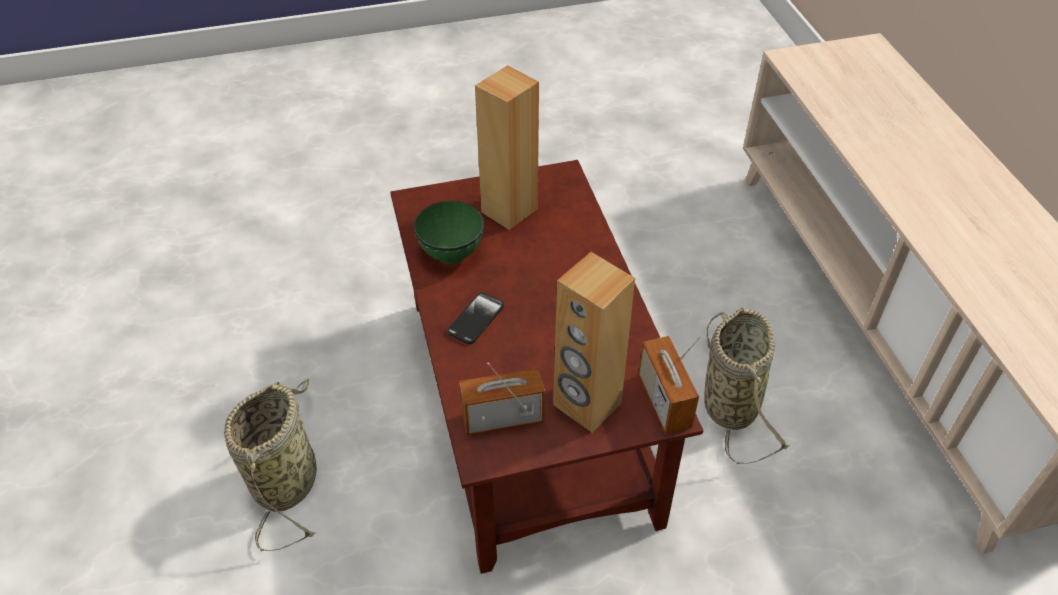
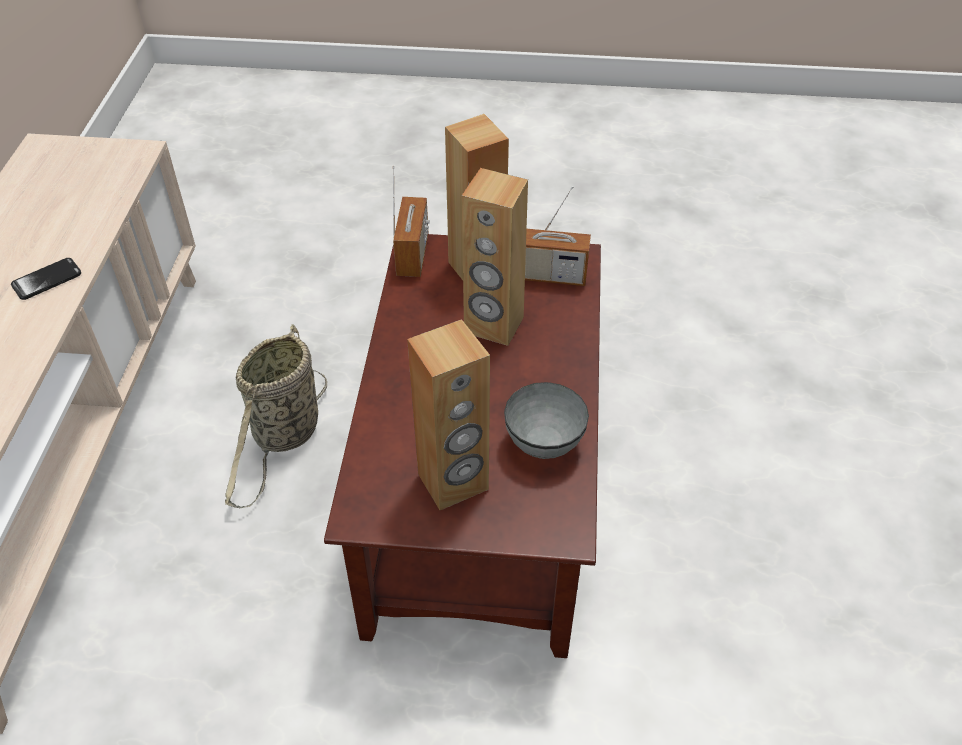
camera: 160 degrees left, 0 degrees up
(287, 478) = (739, 489): basket -> none
(451, 252) = (544, 444): green bowl -> grey bowl
(476, 319) = (543, 362): phone -> phone (47, 280)
(538, 343) = (493, 325): none -> brown speaker

